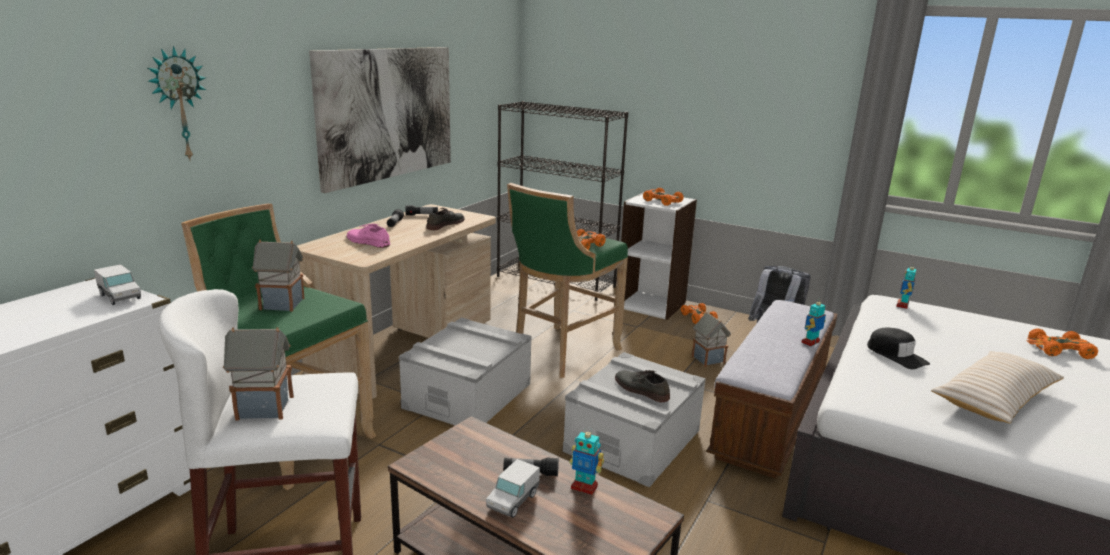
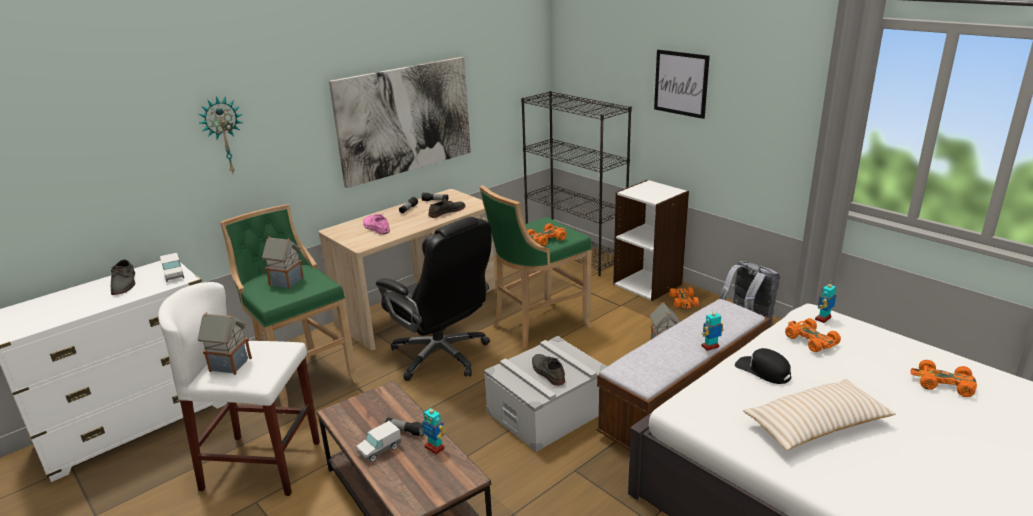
camera: 20 degrees right, 5 degrees up
(38, 311) = (124, 283): none -> grey shoe
(468, 396) = (442, 356): grey storage box -> black office chair
(661, 201) = (651, 193): orange toy car -> orange toy car (810, 340)
(688, 84) = (681, 83): none -> picture
(896, 355) = (763, 371): black cap -> black cap turned 150 degrees clockwise

